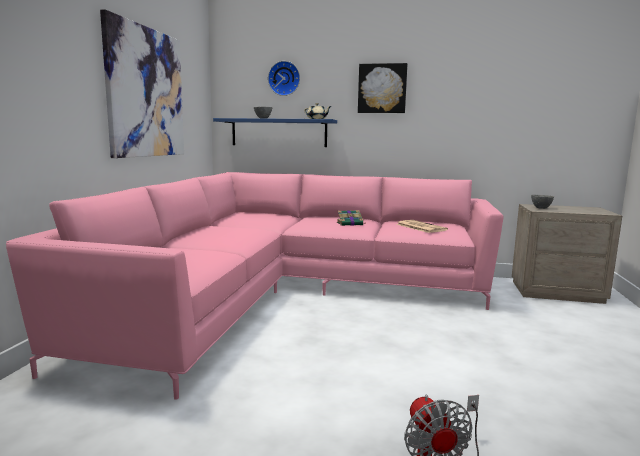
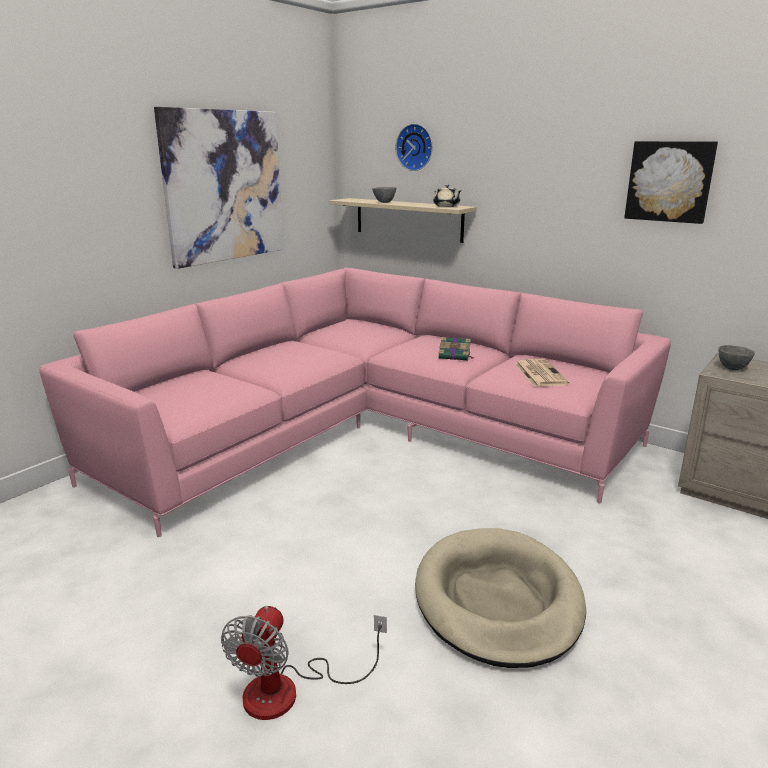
camera: 25 degrees right, 10 degrees up
(279, 133) = (408, 219): blue shelf -> beige shelf
(382, 88) = (536, 164): picture -> picture (669, 181)
(500, 377) = (497, 600): none -> beige dog bed

